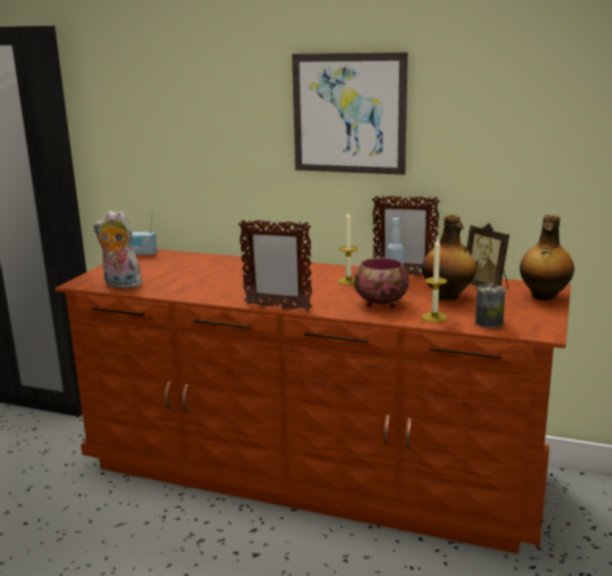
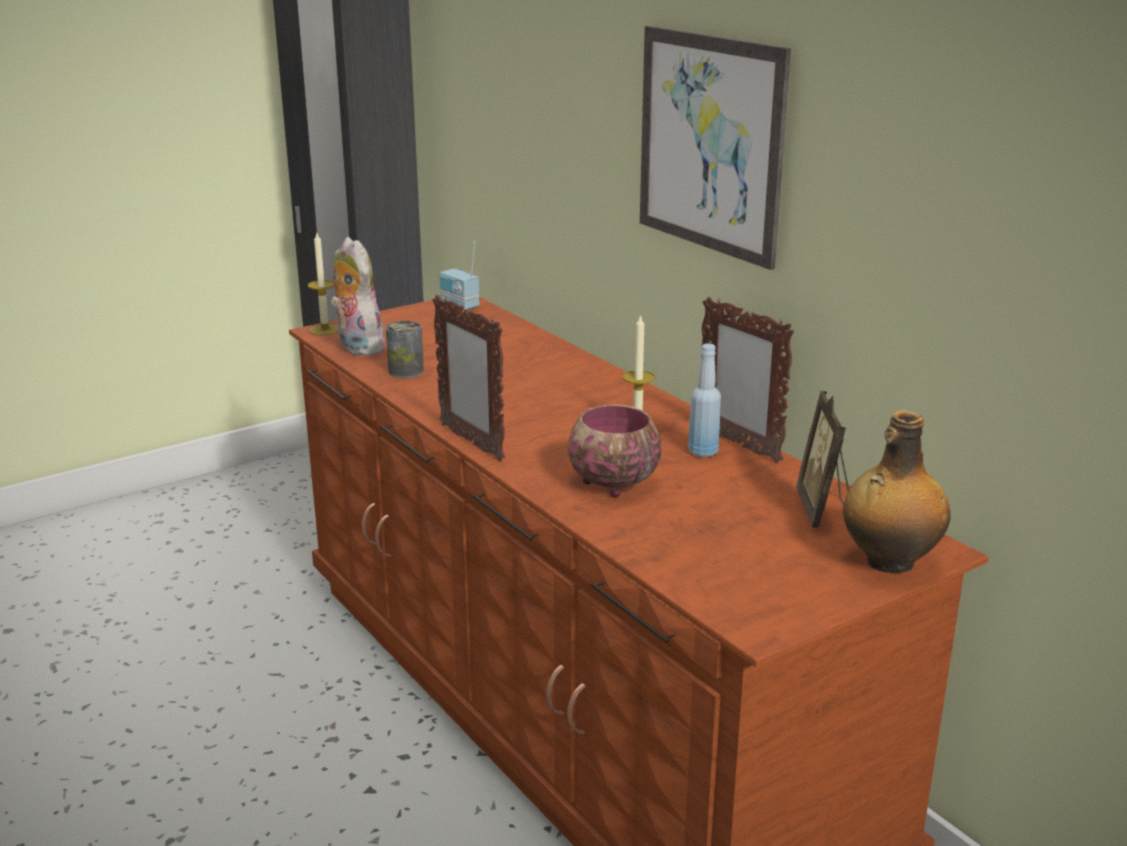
camera: 35 degrees right, 5 degrees up
(434, 317) = (644, 535): candle -> candle (325, 330)
(447, 296) = (731, 506): bottle -> none
(489, 323) = (706, 575): can -> can (406, 371)

